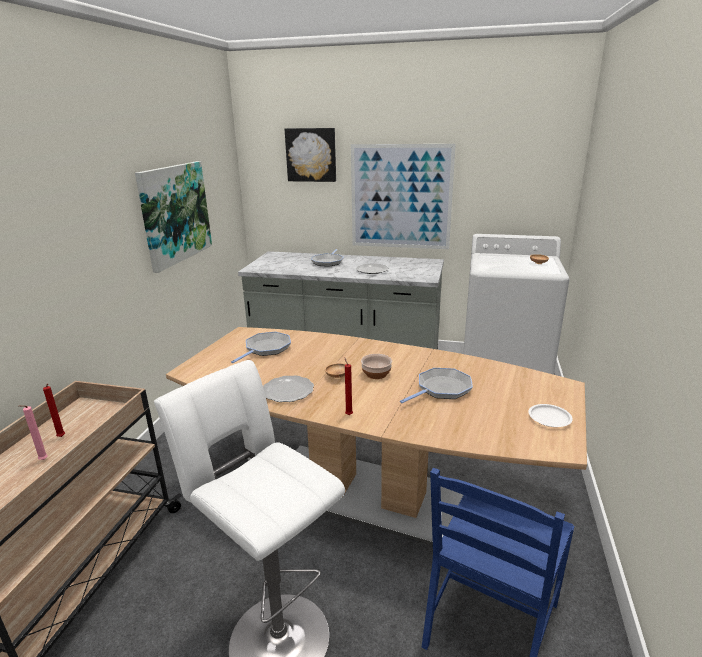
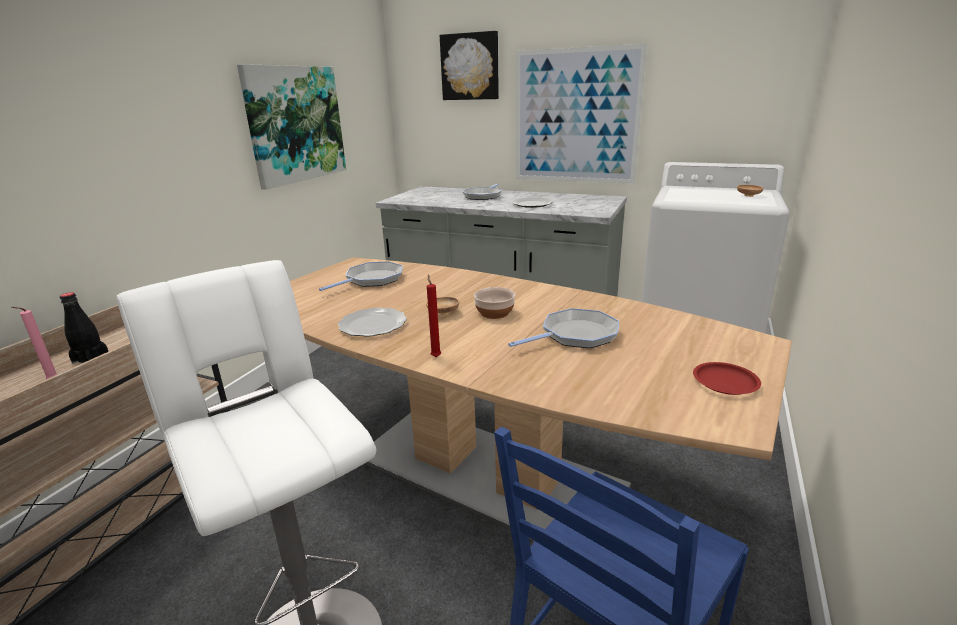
camera: 10 degrees right, 0 degrees up
(62, 437) = (90, 358): red candle -> black bottle
(549, 418) = (725, 382): white plate -> red plate

